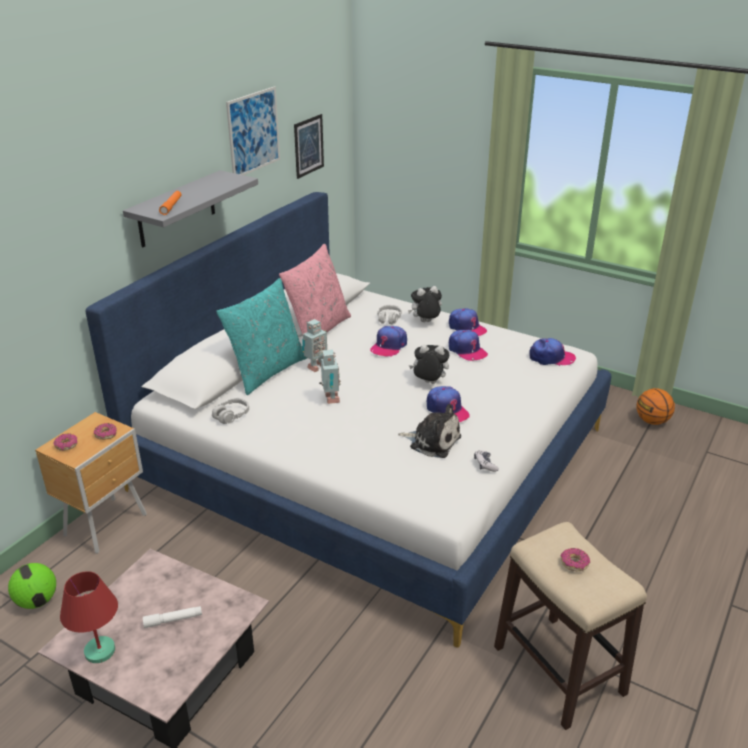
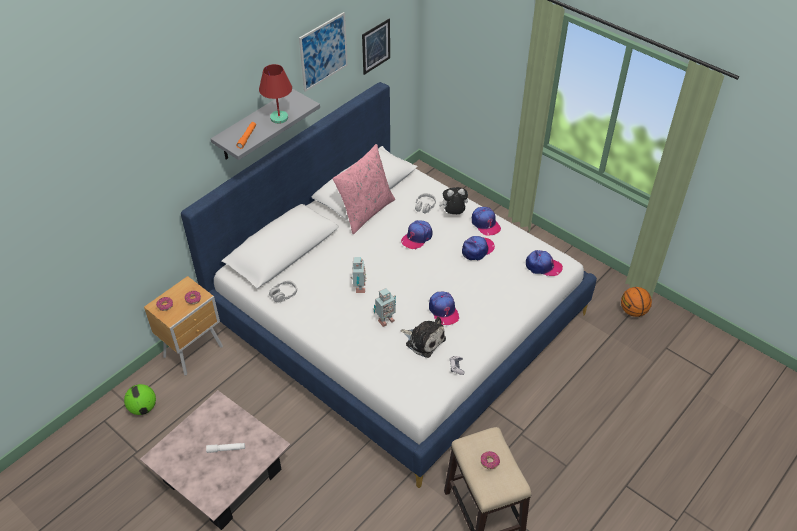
camera: 10 degrees right, 15 degrees up
(99, 651) = (177, 465): red table lamp -> red table lamp (278, 118)
(267, 371) = (317, 252): turquoise pillow -> none
(315, 367) = (355, 252): toy robot -> toy robot (385, 320)
(429, 383) = (438, 280): plush toy -> none
(467, 350) = (477, 250): cap -> cap turned 105 degrees counterclockwise

